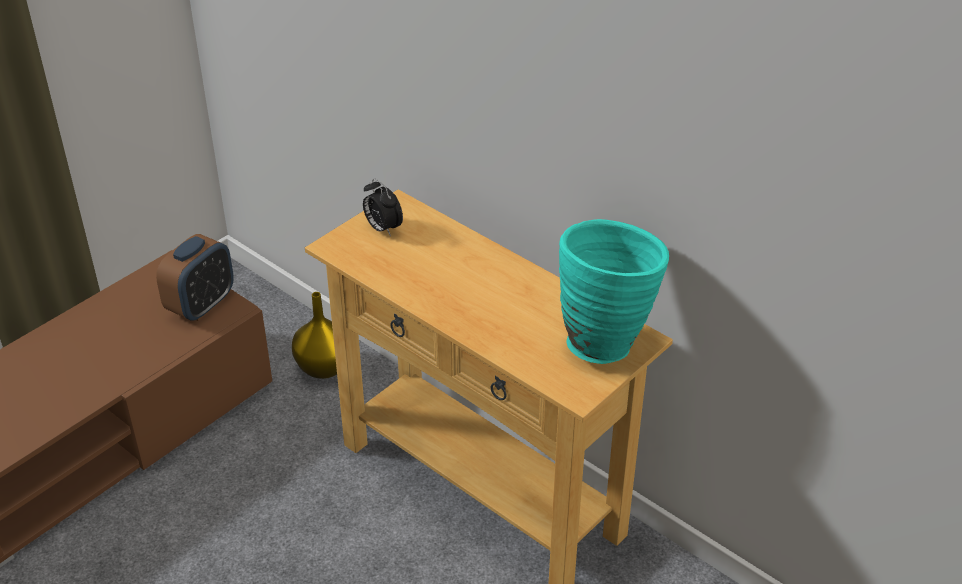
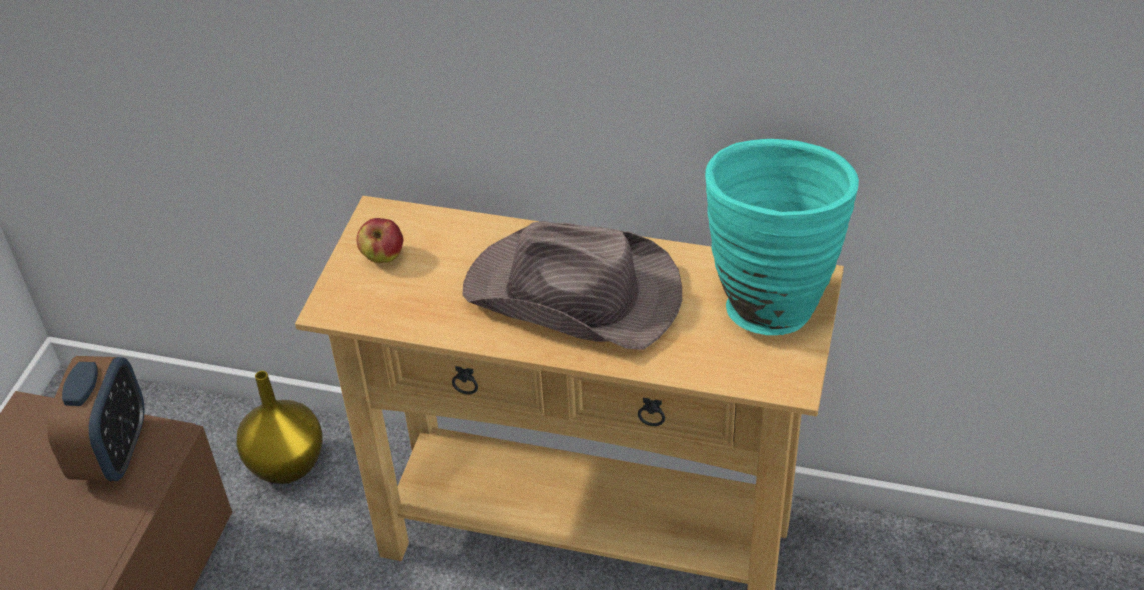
camera: 25 degrees left, 5 degrees up
(382, 228) = (383, 257): alarm clock -> apple
(481, 292) = (574, 295): none -> brown hat

